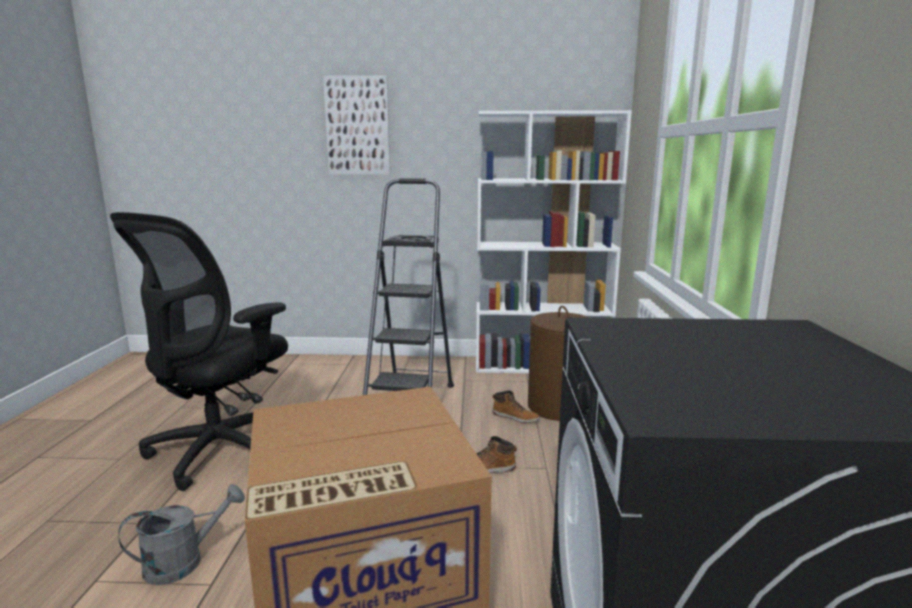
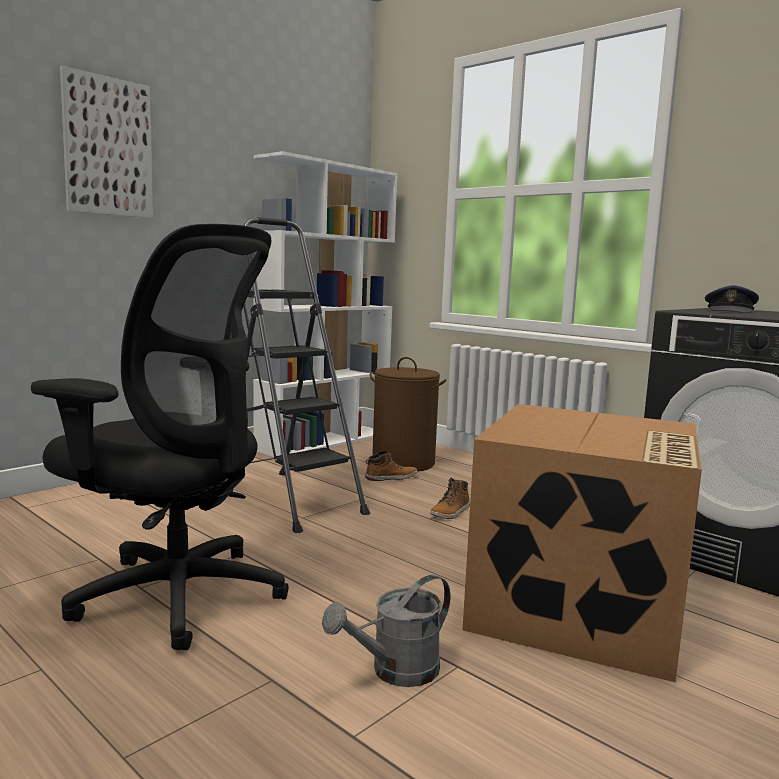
camera: 50 degrees left, 5 degrees down
(184, 561) = (395, 672): grey watering can -> grey watering can turned 135 degrees counterclockwise
(224, 445) = (168, 595): black office chair -> black office chair turned 45 degrees counterclockwise
(700, 337) = (730, 311): none -> grey cap

